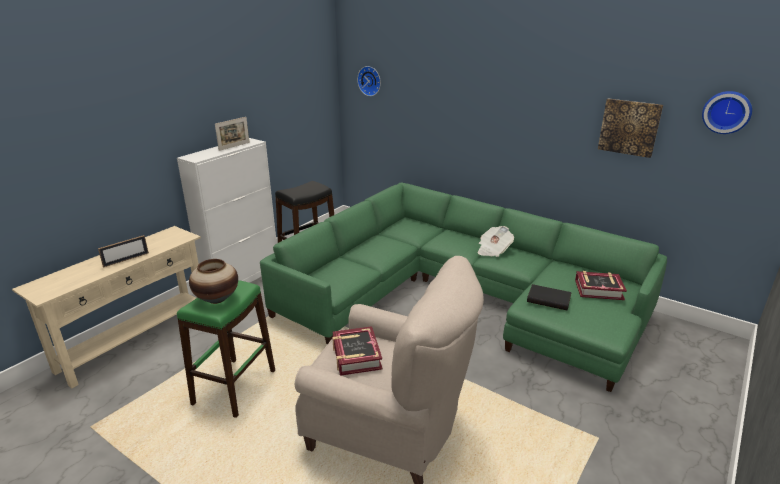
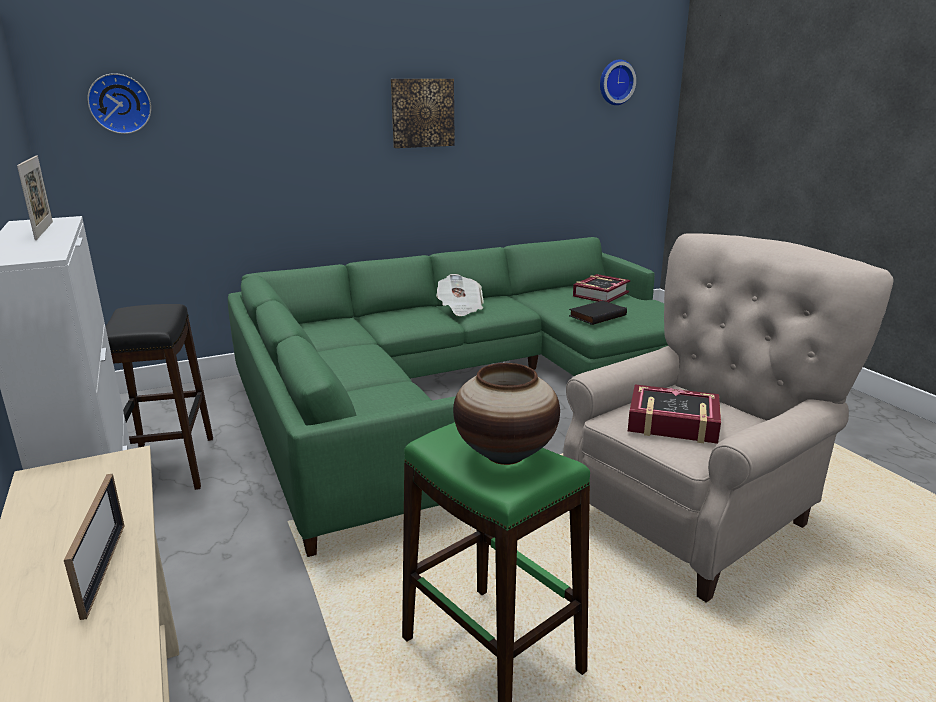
camera: 60 degrees left, 5 degrees down
(629, 127) = (538, 114): picture -> picture (422, 113)

